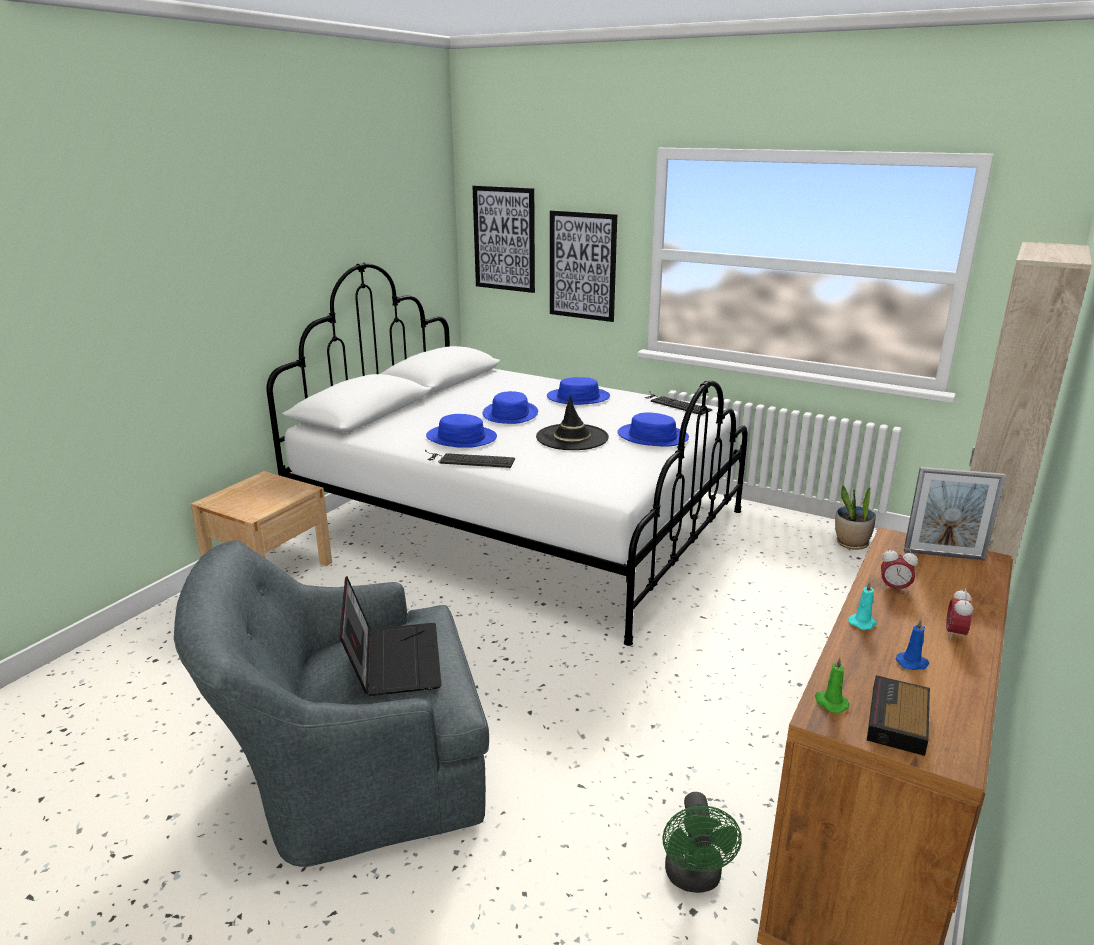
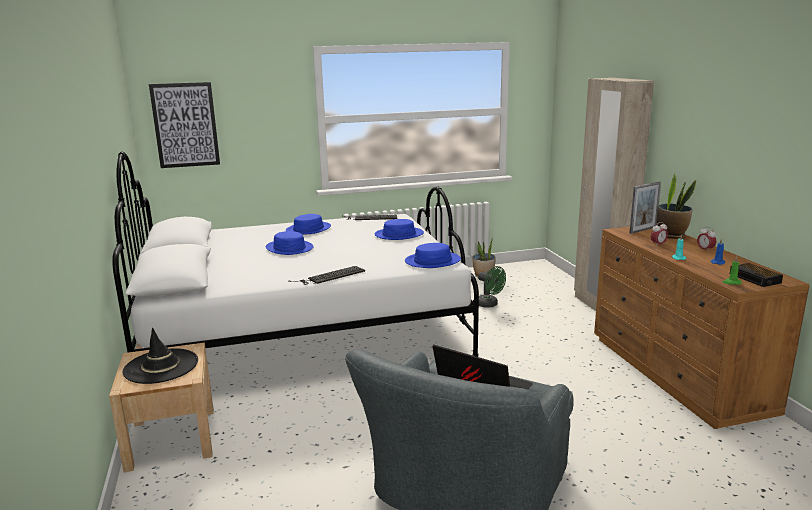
camera: 45 degrees left, 5 degrees down
(461, 438) = (293, 268): blue hat -> blue hat (432, 261)
(572, 437) = (359, 248): black hat -> black hat (161, 366)
(582, 266) = (261, 137): picture -> none
(694, 879) = (662, 427): green fan -> green fan (489, 305)
(971, 584) = (671, 235): none -> potted plant

